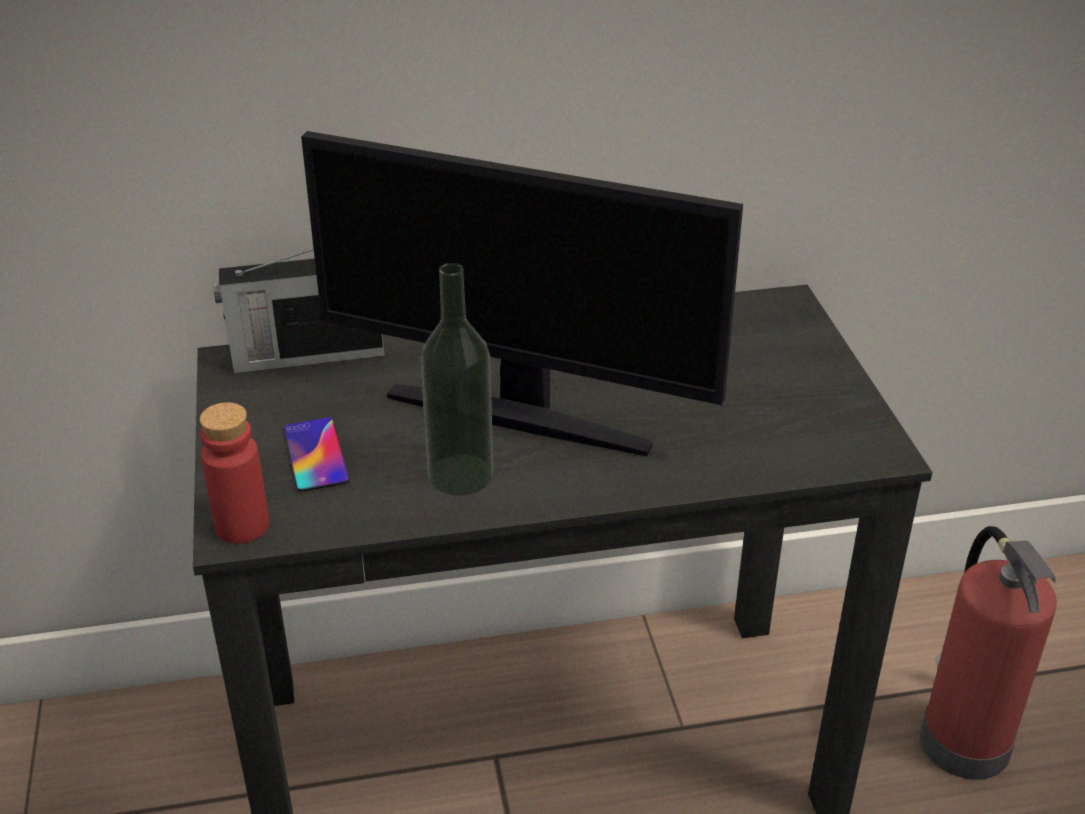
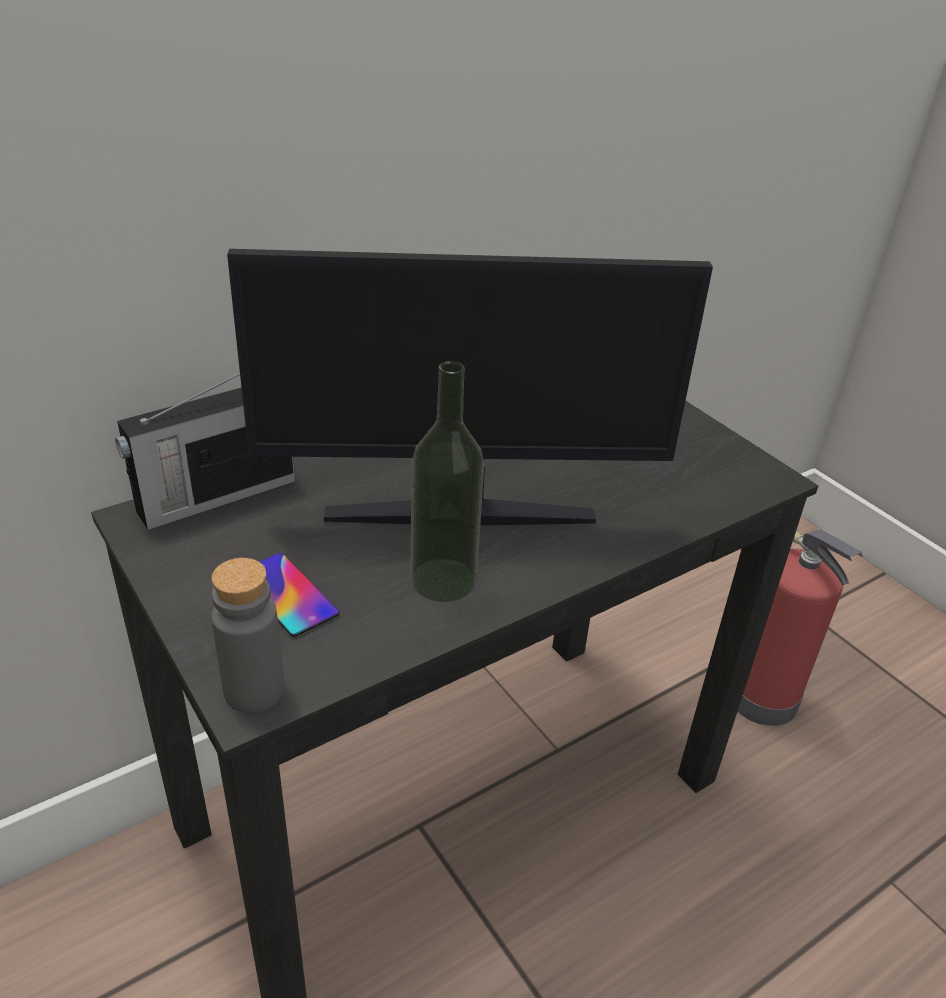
camera: 25 degrees left, 0 degrees up
(242, 526) = (254, 690): red bottle -> grey bottle

